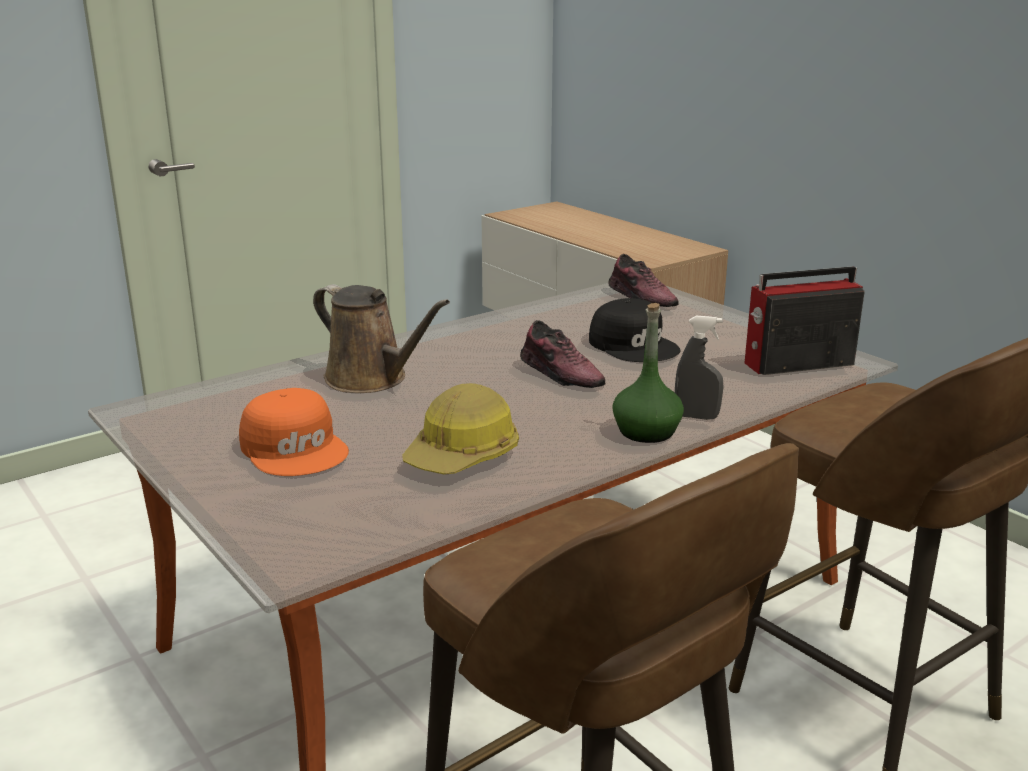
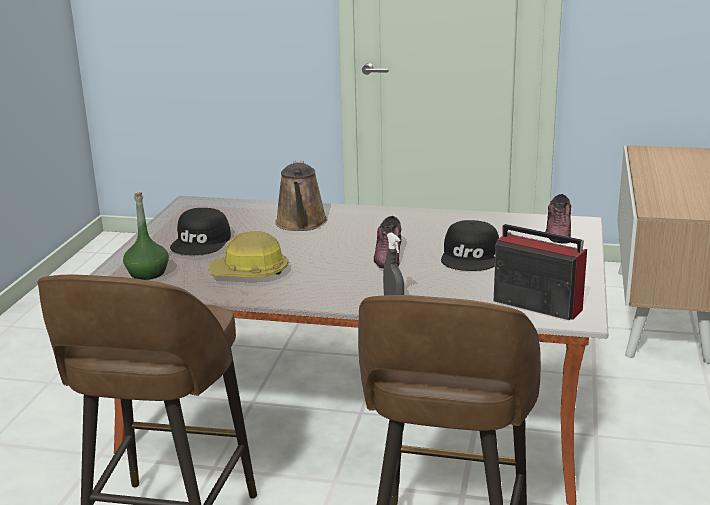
camera: 50 degrees right, 0 degrees up
(295, 448) = (202, 242): orange cap -> black cap
(646, 432) = (349, 299): green bottle -> green bottle (147, 273)

